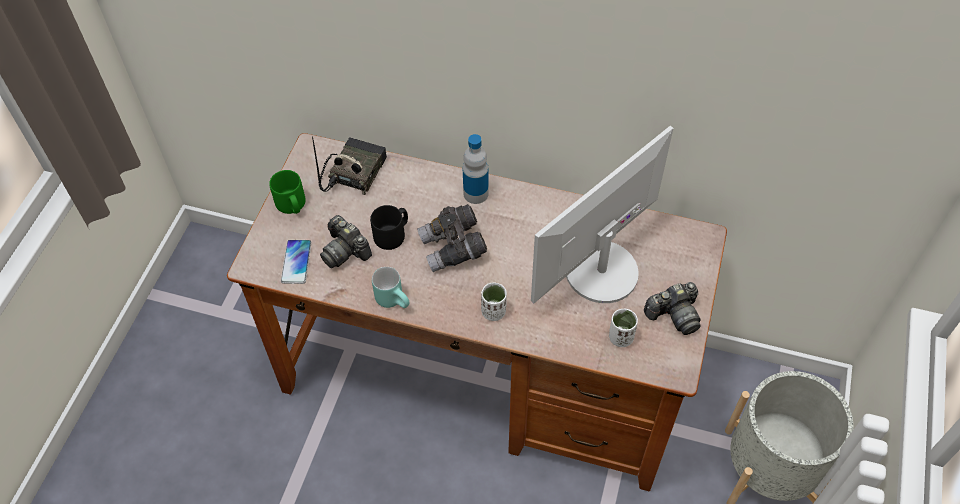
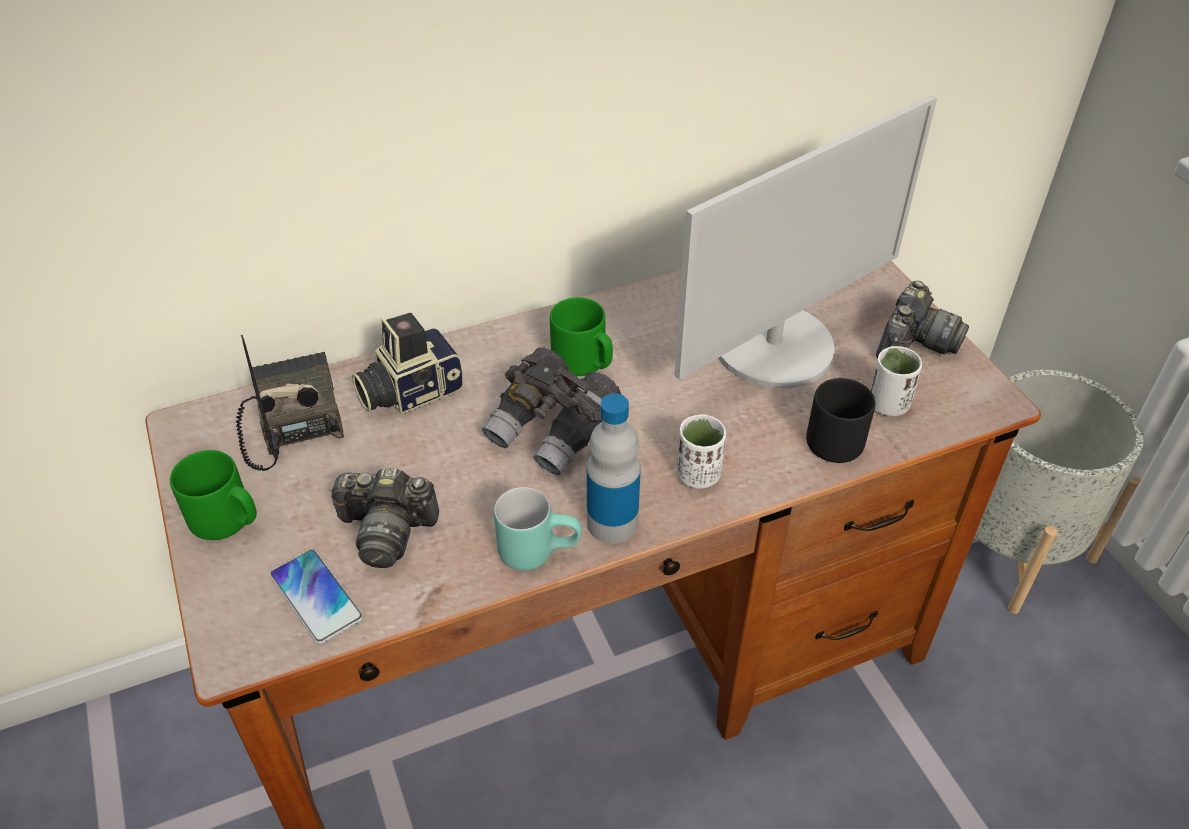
camera: 40 degrees left, 10 degrees down
(392, 235) = (442, 466): black mug -> black mug (834, 437)
(411, 188) = (409, 391): none -> camera
(476, 194) = (512, 348): bottle -> bottle (612, 523)
(500, 222) = (583, 362): none -> green mug
(600, 271) = (774, 347): monitor -> monitor turned 135 degrees counterclockwise

